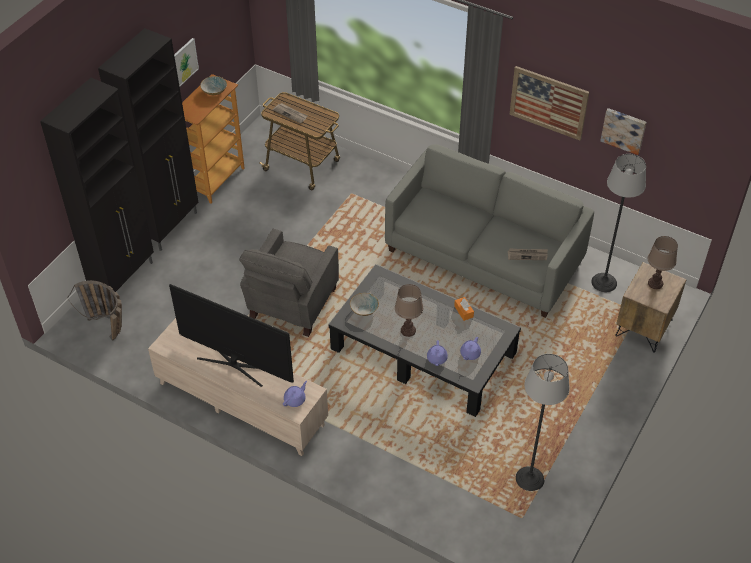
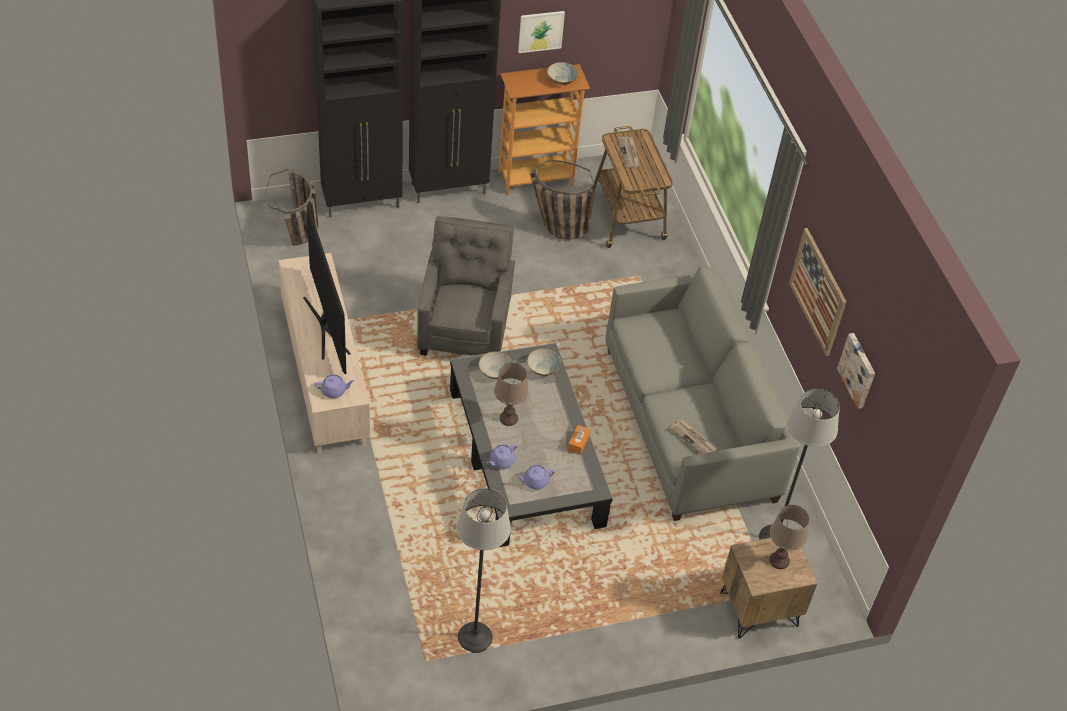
camera: 40 degrees right, 0 degrees up
(265, 201) = (555, 227): none -> basket
(291, 304) = (465, 329): grey armchair -> grey armchair turned 120 degrees clockwise
(388, 285) = (543, 368): none -> bowl

